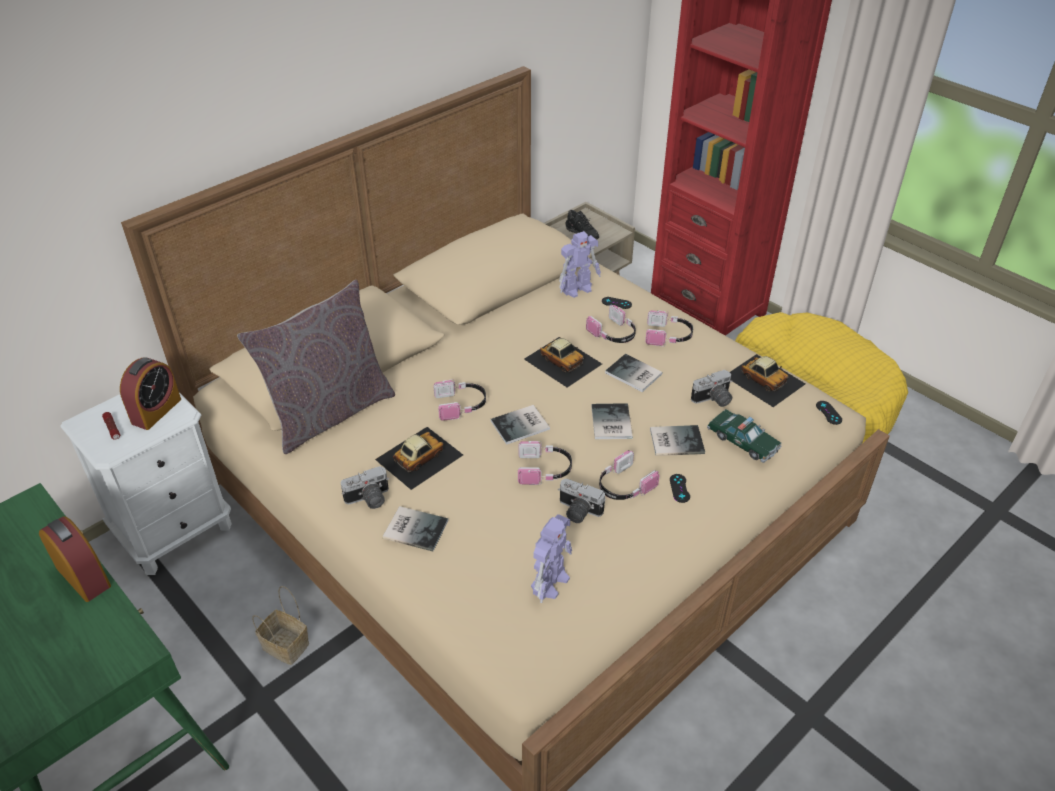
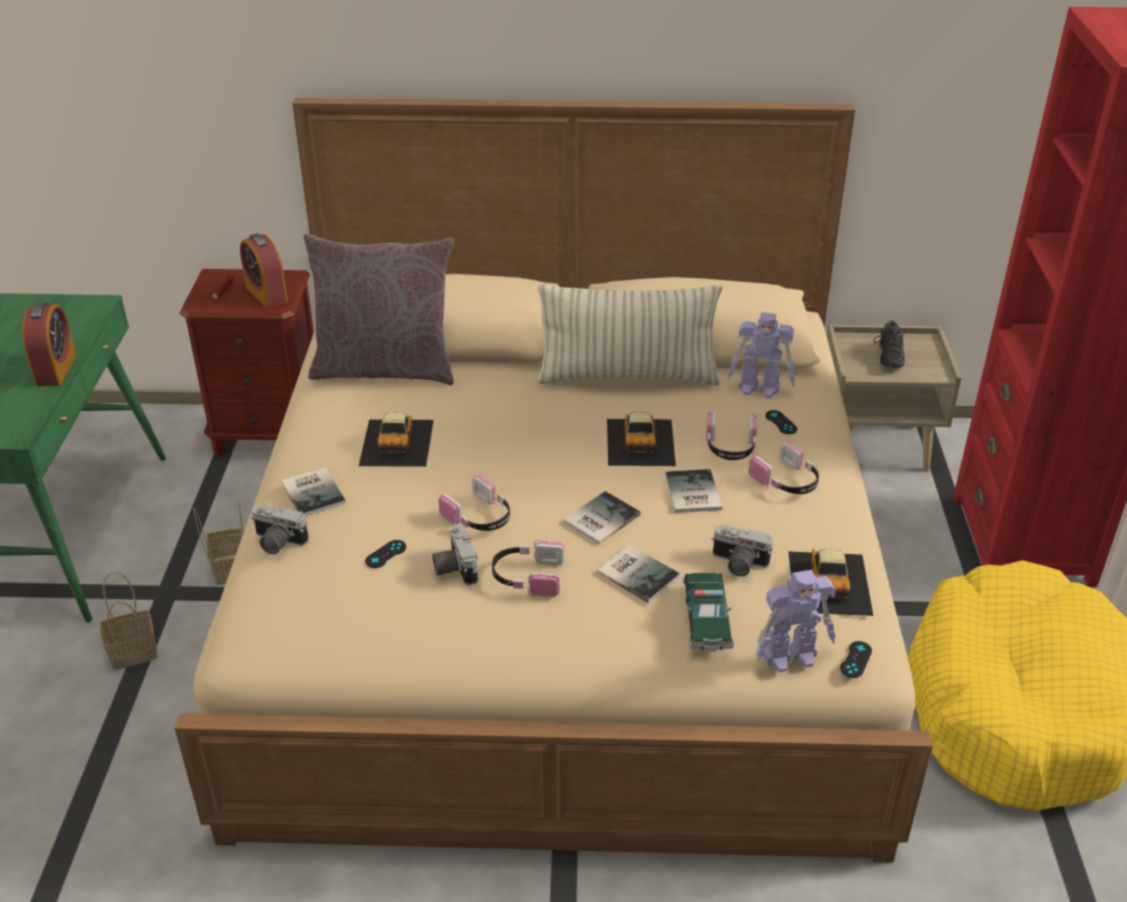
camera: 45 degrees right, 5 degrees down
(156, 411) = (266, 294): alarm clock -> alarm clock turned 75 degrees clockwise
(175, 531) = (269, 434): white nightstand -> brown nightstand
(296, 757) = (135, 651): none -> basket
(368, 500) = (315, 449): camera -> camera (277, 543)
(418, 457) = (397, 442): toy car -> toy car turned 90 degrees clockwise
(461, 405) = (493, 424): headphones -> none
(495, 324) = (627, 376): none -> pillow
(522, 425) = (517, 471): book -> none
(551, 582) = (348, 603): toy robot -> toy robot (791, 656)
(679, 488) = (575, 614): black game controller -> black game controller (386, 554)

